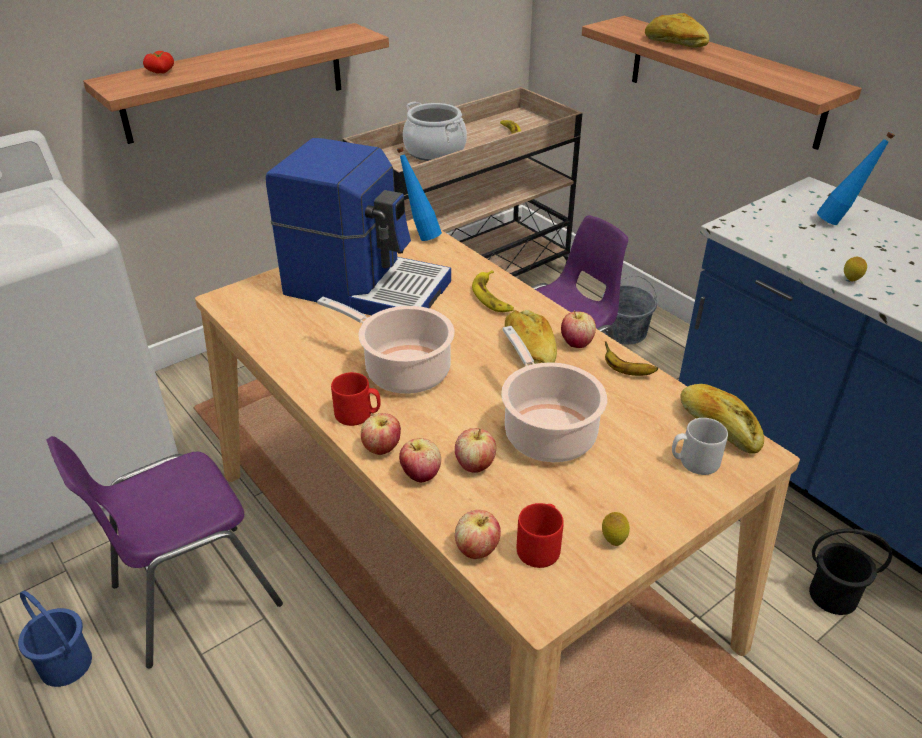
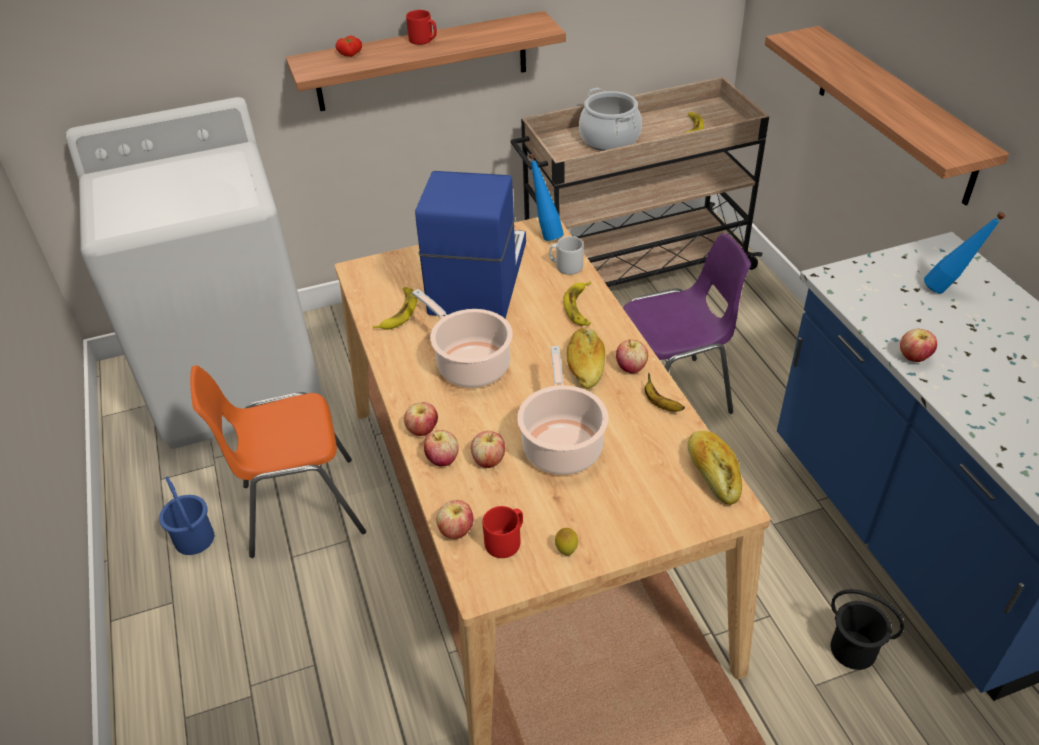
camera: 20 degrees right, 5 degrees up
(191, 595) = (299, 508): purple chair -> orange chair
(294, 333) = (398, 312): none -> banana
(358, 415) = (417, 397): red mug -> red mug (423, 40)
(366, 286) = (476, 278): coffee machine -> coffee machine turned 120 degrees counterclockwise
(625, 332) = (772, 346): grey bucket -> none
(675, 43) = (847, 70): bread -> none
(694, 462) = (673, 500): grey mug -> grey mug (566, 266)
(851, 281) = (914, 357): lemon -> apple

